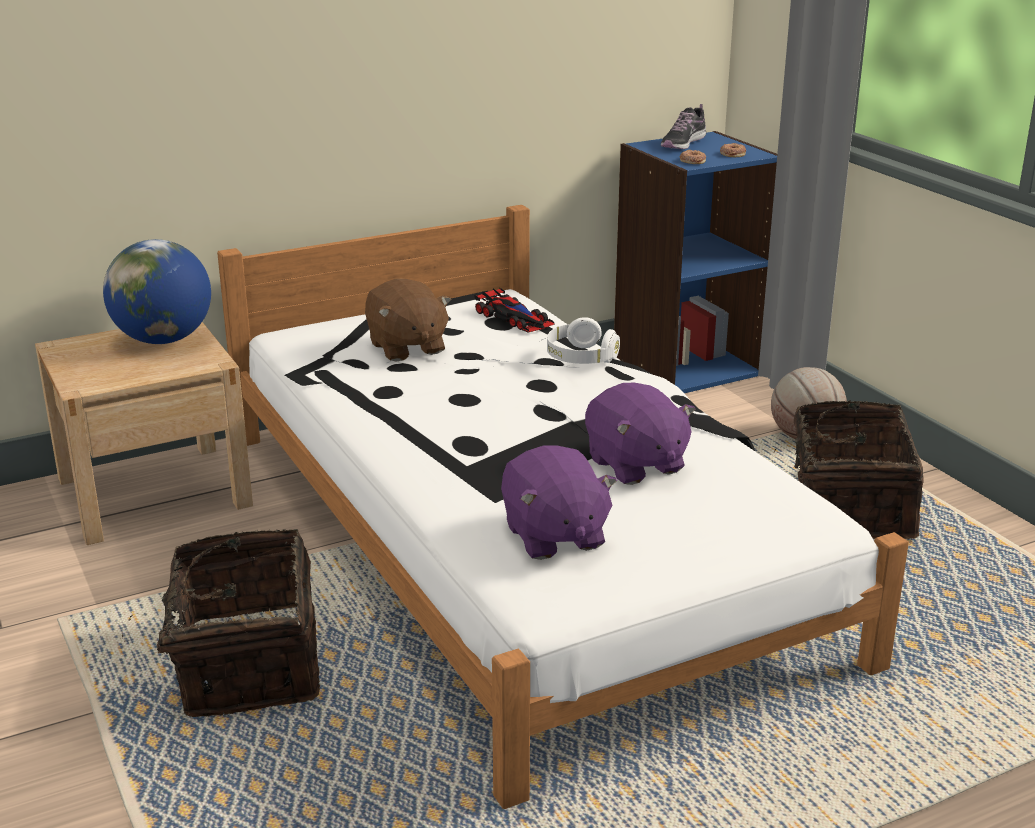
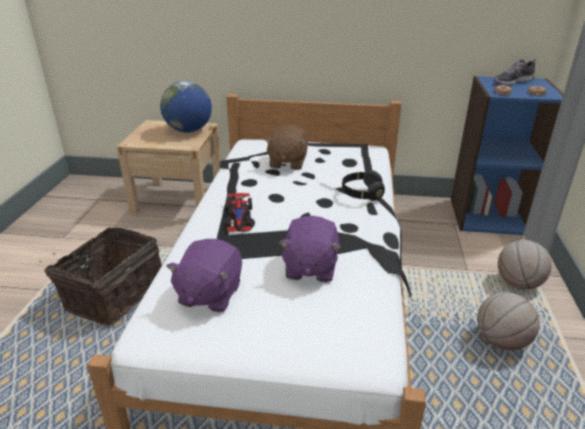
camera: 35 degrees right, 5 degrees up
(514, 318) = (360, 162): toy car -> toy car (239, 216)
(580, 358) = (362, 194): white headphones -> black headphones
(848, 507) = (501, 341): basket -> basketball

